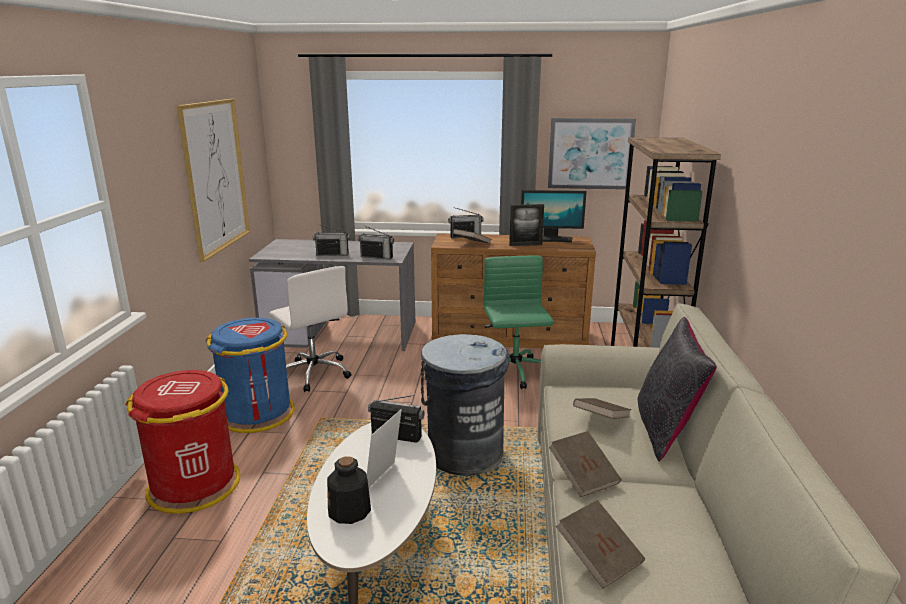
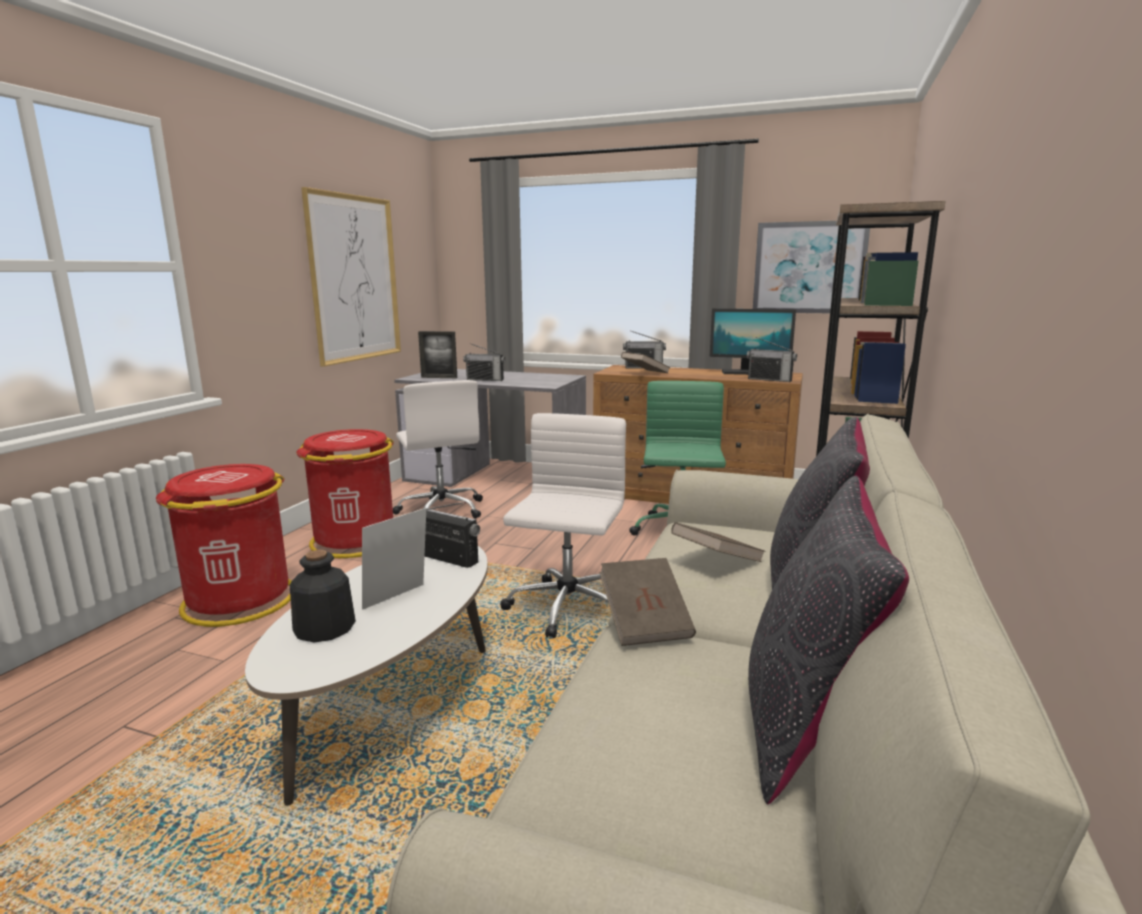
camera: 15 degrees right, 5 degrees down
(257, 414) = (355, 541): blue trash can -> red trash can
(377, 257) = (531, 383): radio -> radio (770, 380)
(464, 453) = (566, 609): grey trash can -> white office chair
(525, 245) = (711, 376): picture frame -> picture frame (439, 377)
(599, 557) = (593, 728): brown book -> none
(707, 529) = (806, 719): none -> black pillow

